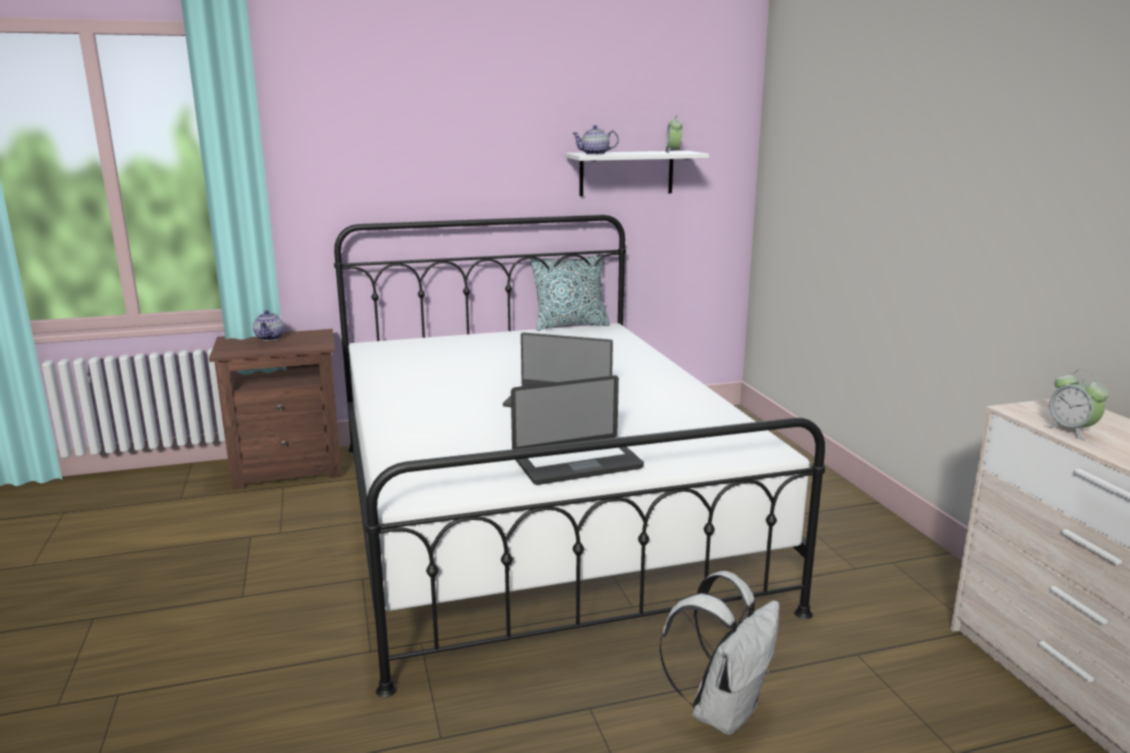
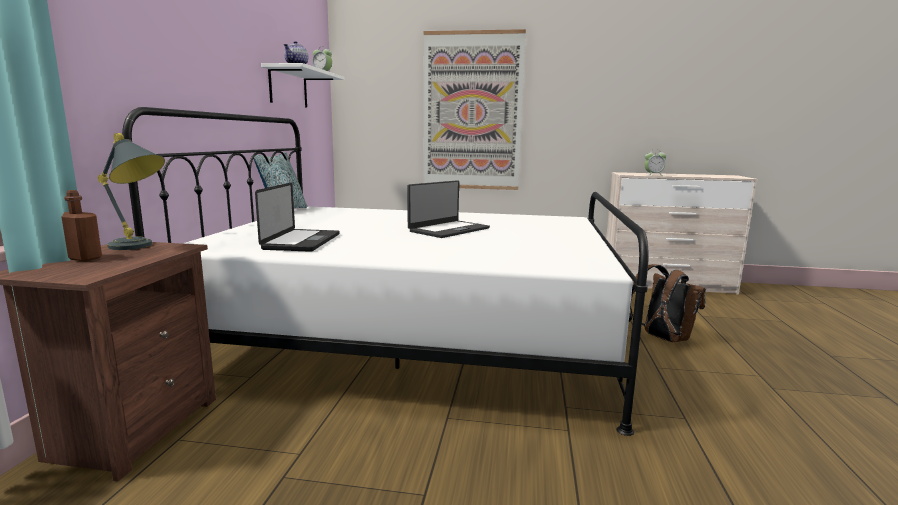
camera: 65 degrees left, 5 degrees down
(270, 338) = (83, 258): teapot -> brown bottle
(310, 338) = (140, 247): none -> grey table lamp
(577, 463) = (566, 239): laptop -> laptop (302, 242)
(722, 710) = (662, 338): white backpack -> brown backpack
(885, 217) = (472, 112): none -> picture

